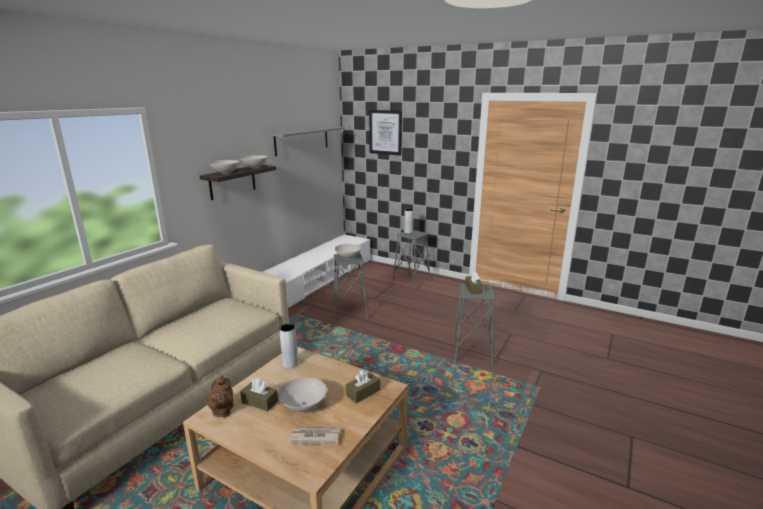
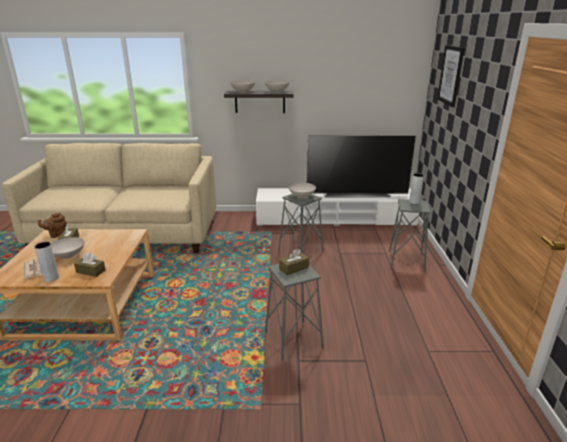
camera: 60 degrees right, 5 degrees up
(290, 364) = (119, 236): grey vase -> grey vase (51, 278)
(302, 140) = (357, 74): grey shelf -> none
(324, 251) = (356, 194): none -> television

